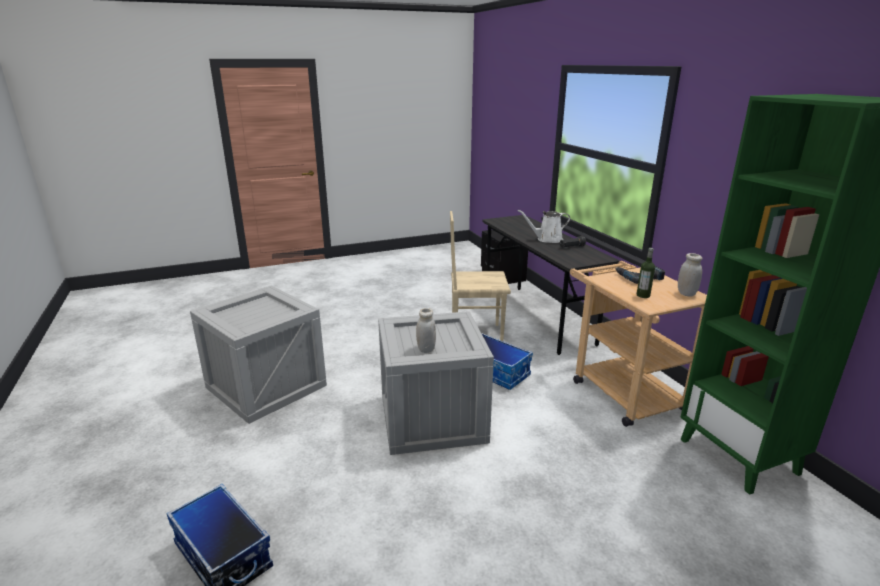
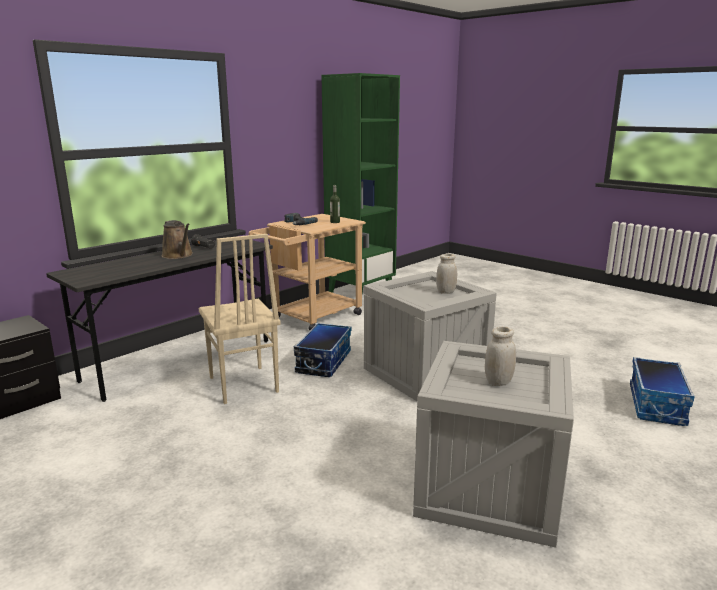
camera: 115 degrees left, 5 degrees down
(547, 239) = (178, 255): white watering can -> brown watering can
(686, 293) = (319, 216): white jar -> white jar (498, 382)

